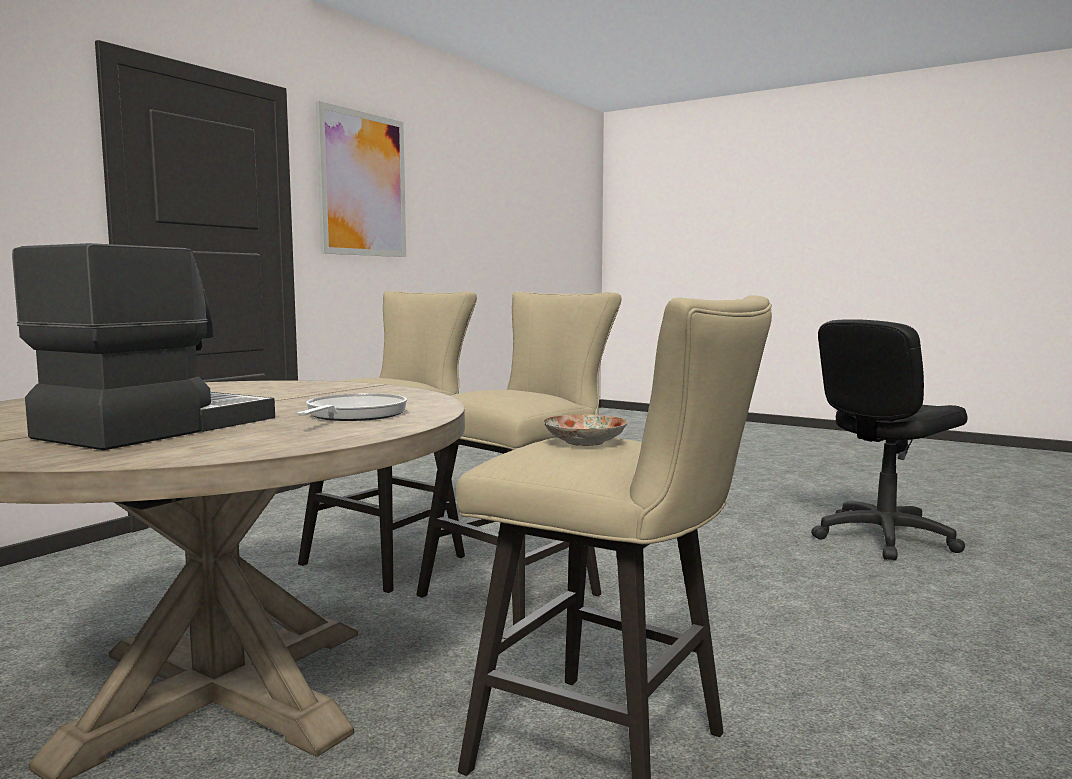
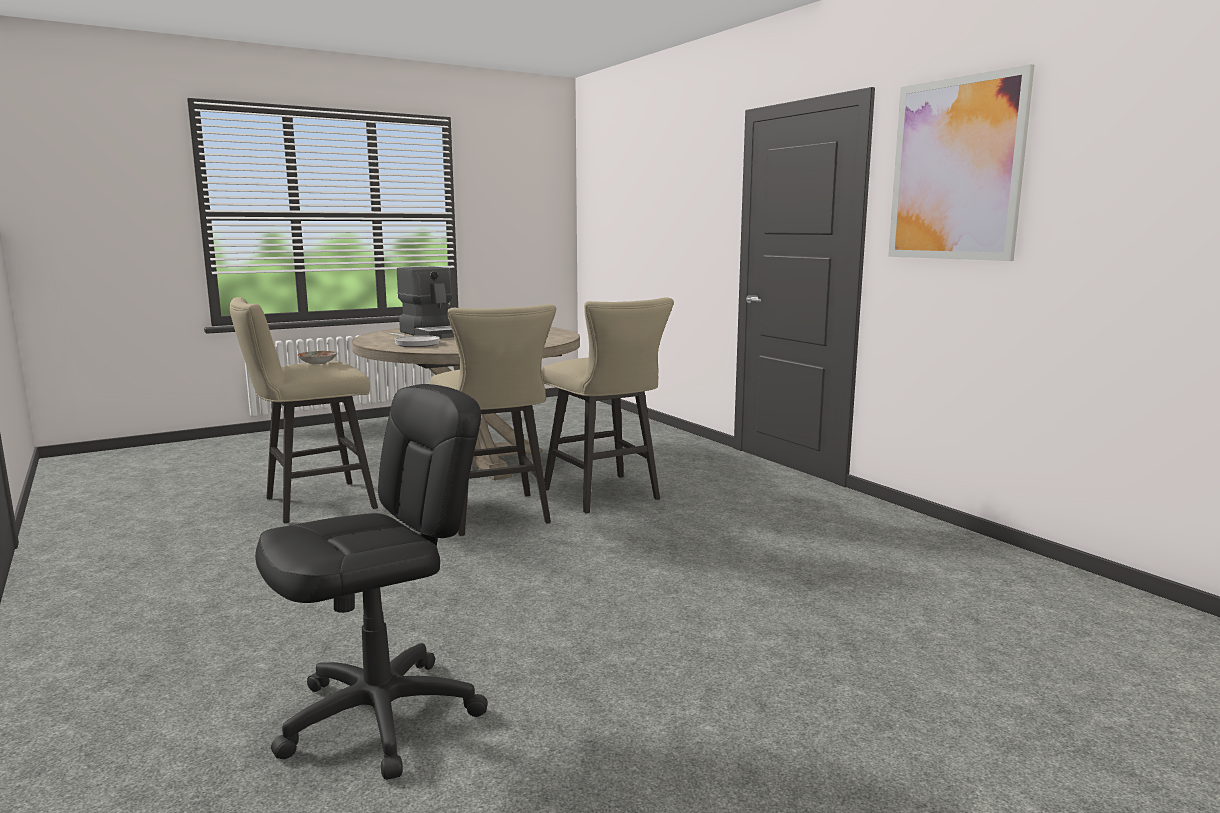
camera: 115 degrees right, 5 degrees up
(883, 538) = (382, 717): black office chair -> black office chair turned 60 degrees clockwise

